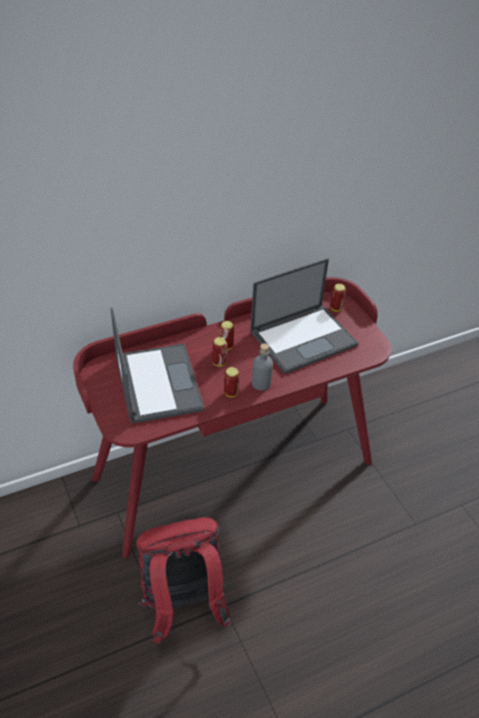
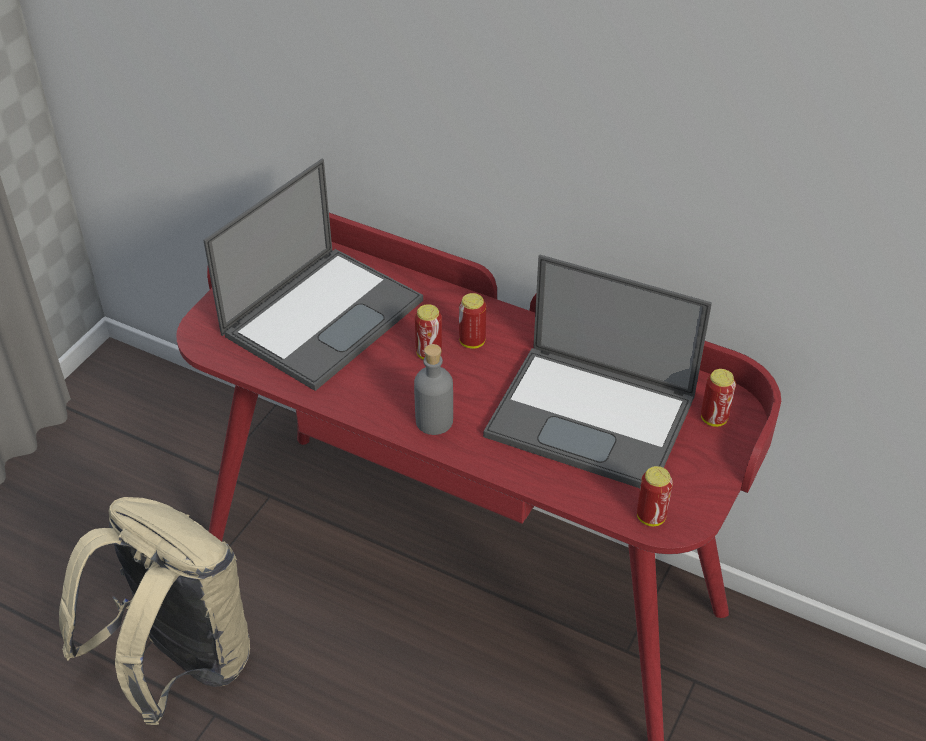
camera: 55 degrees right, 0 degrees up
(182, 606) = (179, 665): red backpack -> beige backpack
(231, 393) = (379, 400): can -> can (651, 517)

